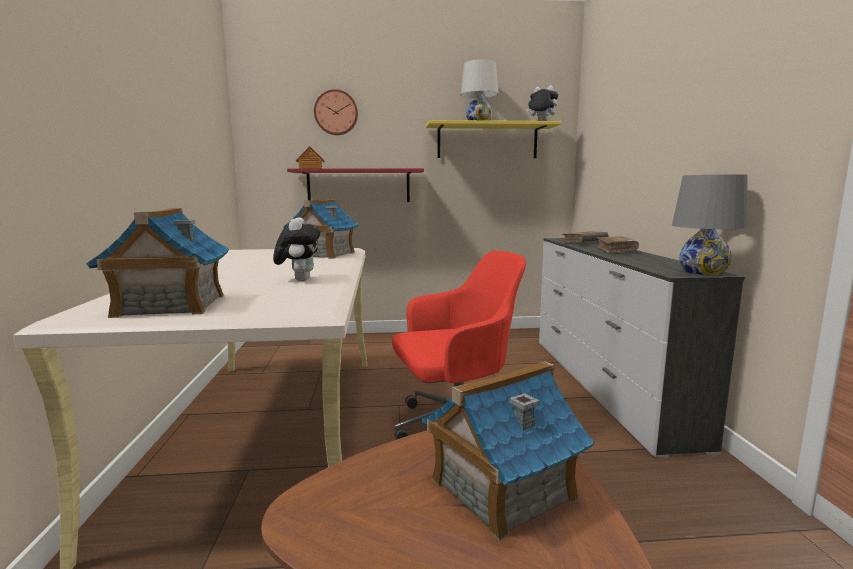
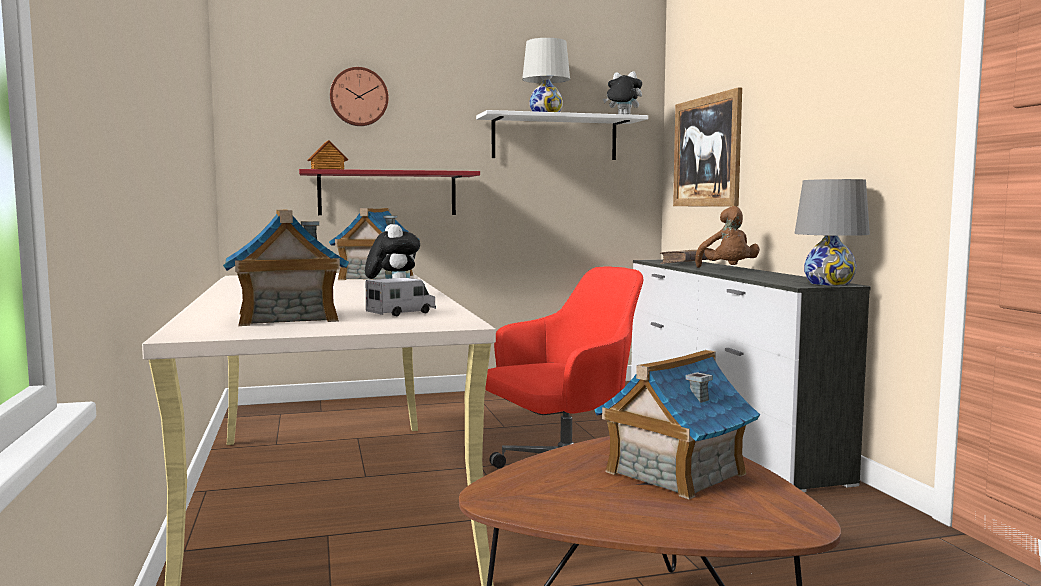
camera: 10 degrees left, 5 degrees down
(274, 303) = (401, 313): none -> toy truck
(487, 141) = (554, 138): yellow shelf -> white shelf
(607, 150) = (706, 152): none -> picture
(615, 251) = (728, 269): brown book -> brown plush toy

